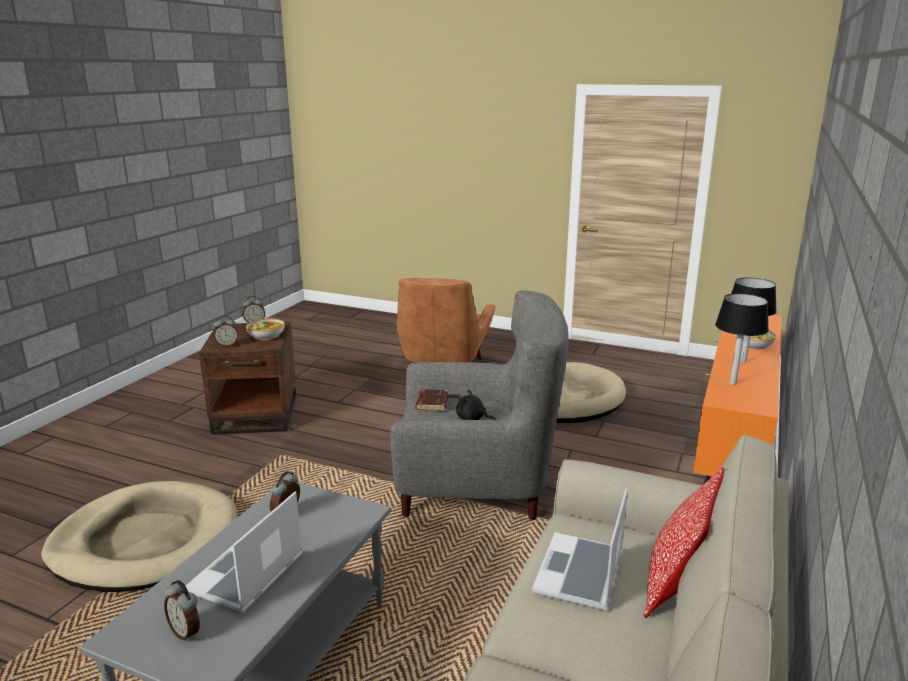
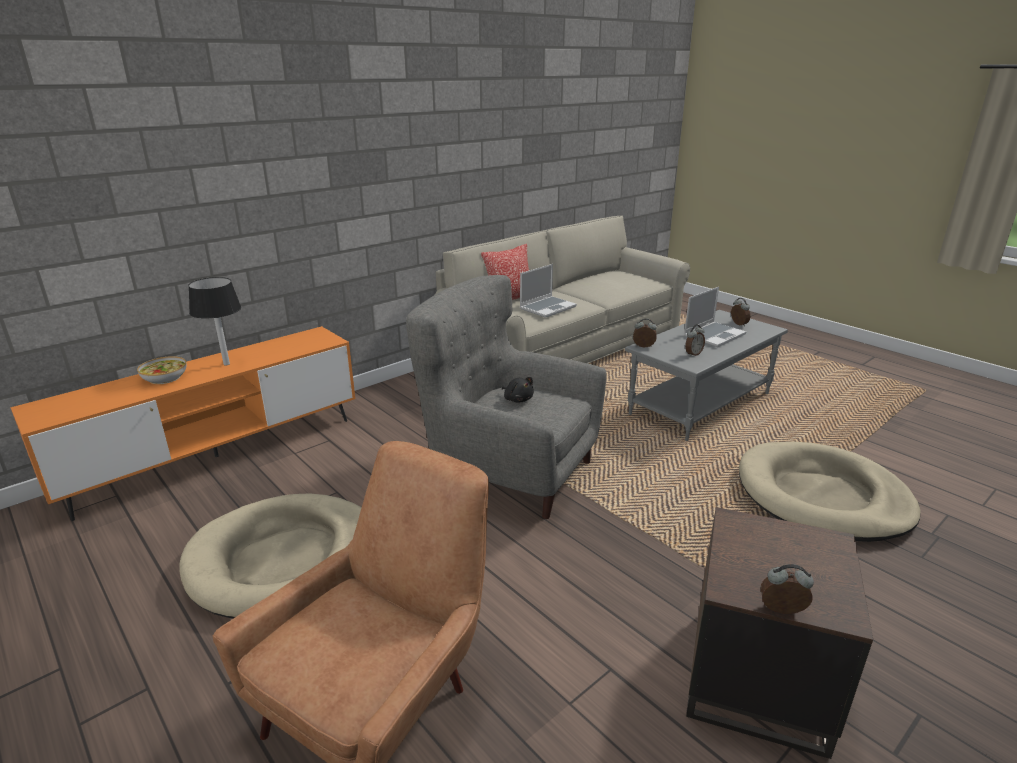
camera: 155 degrees left, 5 degrees up
(227, 345) = (811, 541): alarm clock -> alarm clock (643, 347)
(266, 335) = (746, 554): bowl -> none
(431, 403) = (543, 420): brown book -> none
(733, 383) = (287, 350): black table lamp -> none

